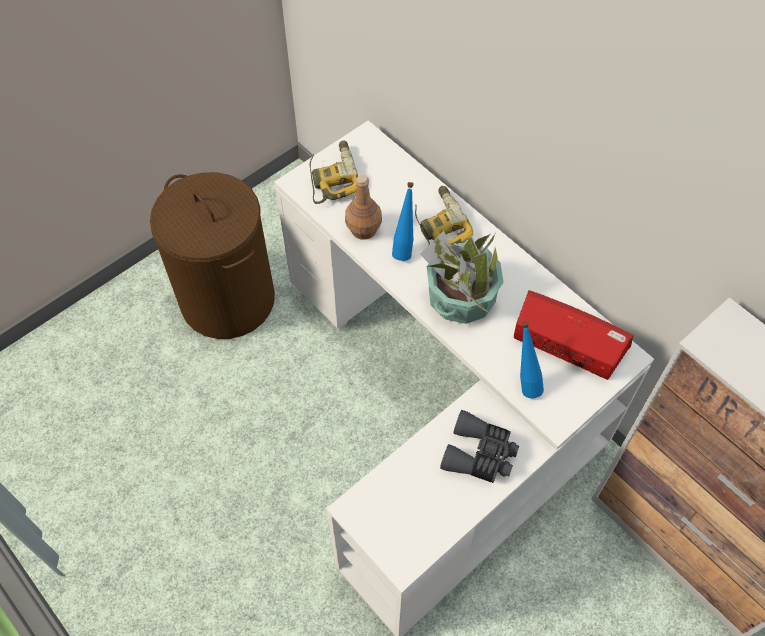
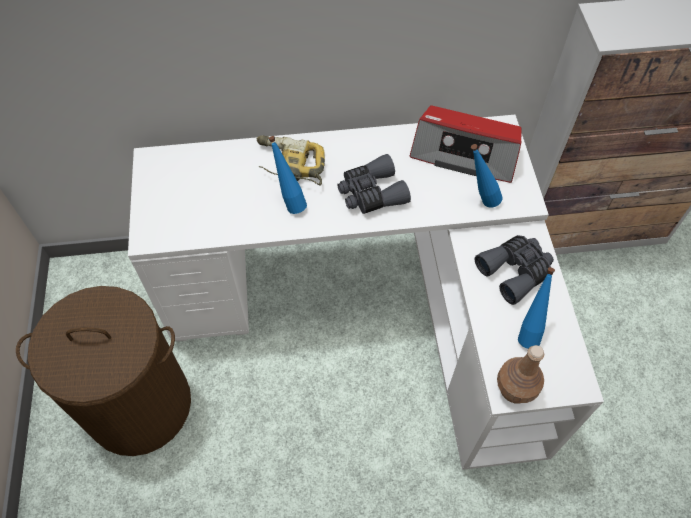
camera: 55 degrees left, 0 degrees up
(332, 177) = (168, 209): power drill -> none
(363, 229) = (245, 219): brown bottle -> brown bottle (514, 389)
(426, 496) = (528, 331): none -> blue bottle
(461, 297) = (371, 193): potted plant -> grey binoculars
(568, 343) = (465, 153): radio -> radio turned 135 degrees counterclockwise

